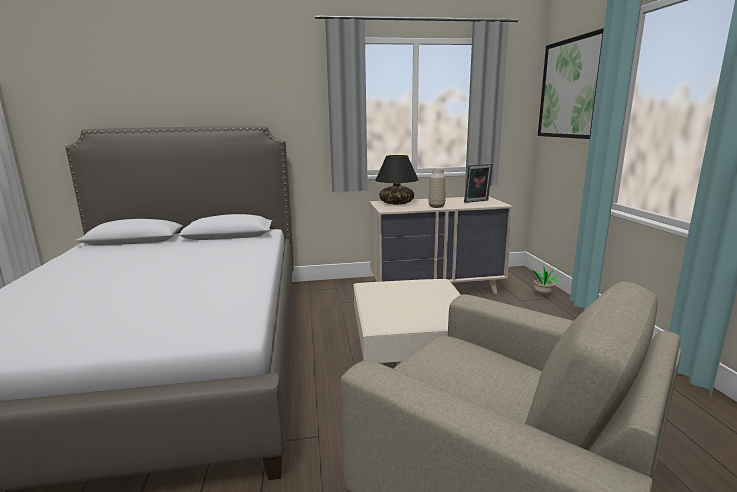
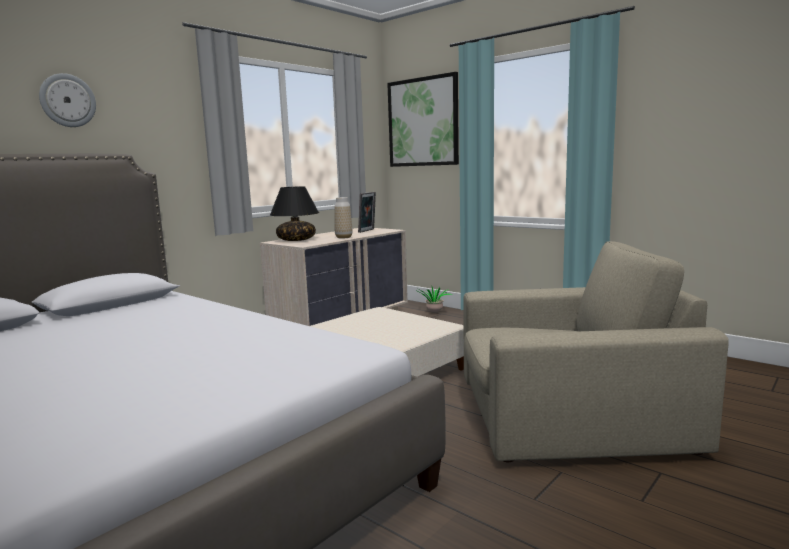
camera: 40 degrees left, 5 degrees down
(230, 87) = (67, 100): none -> wall clock

